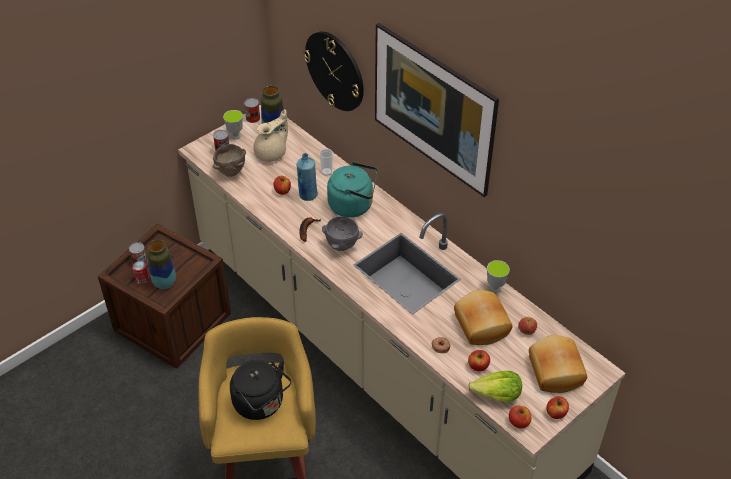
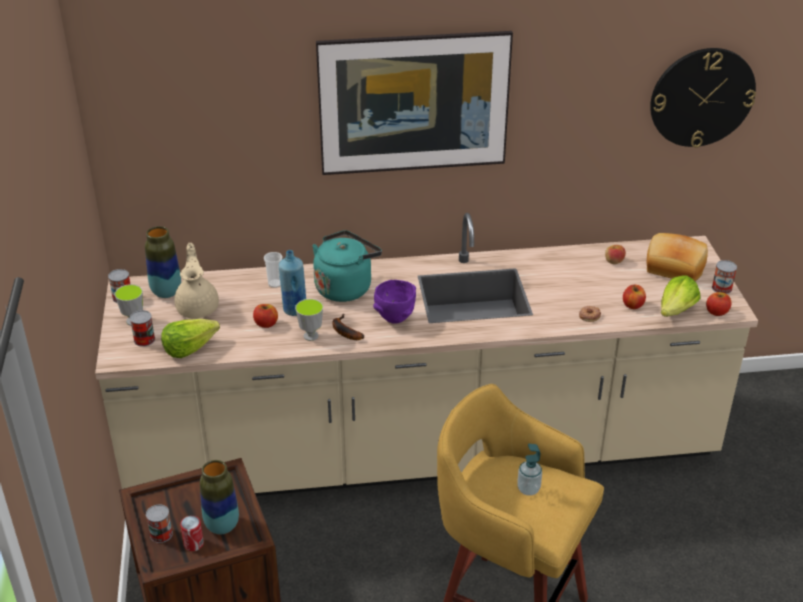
camera: 55 degrees left, 10 degrees down
(231, 172) = (189, 347): brown bowl -> lettuce
(261, 404) = (528, 489): black kettle -> soap dispenser
(335, 71) = (239, 153): wall clock -> wall clock (702, 97)
(341, 246) = (395, 319): grey bowl -> purple bowl
(480, 325) = (584, 282): bread -> none
(495, 288) = (547, 255): cup -> cup (311, 336)
(556, 413) = (721, 288): apple -> can

